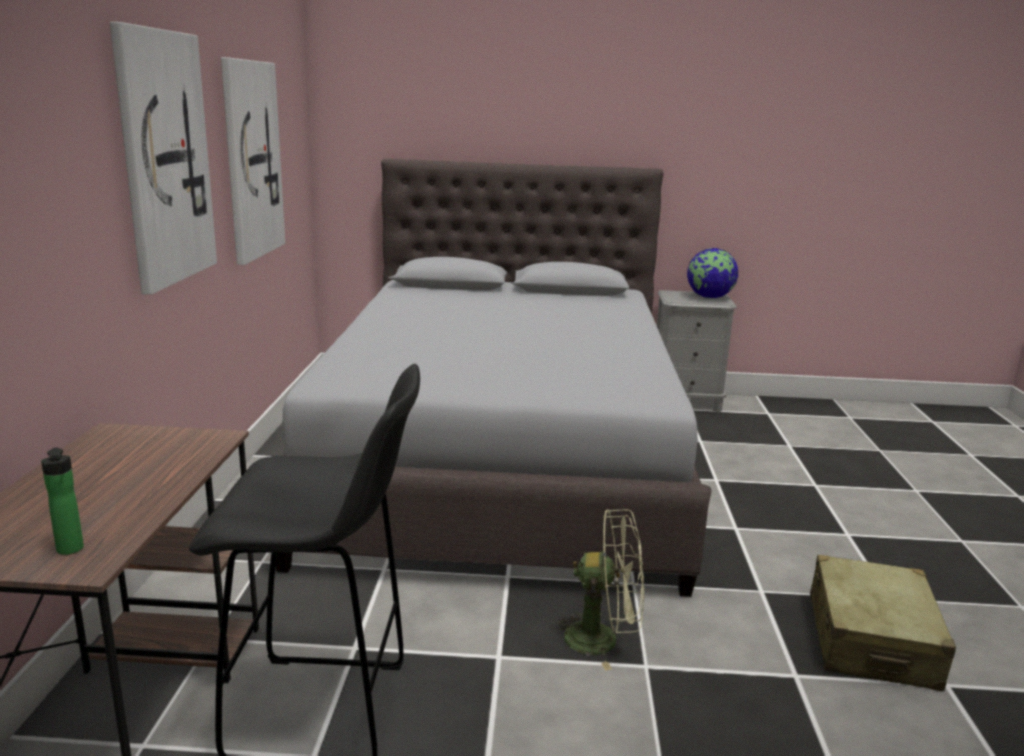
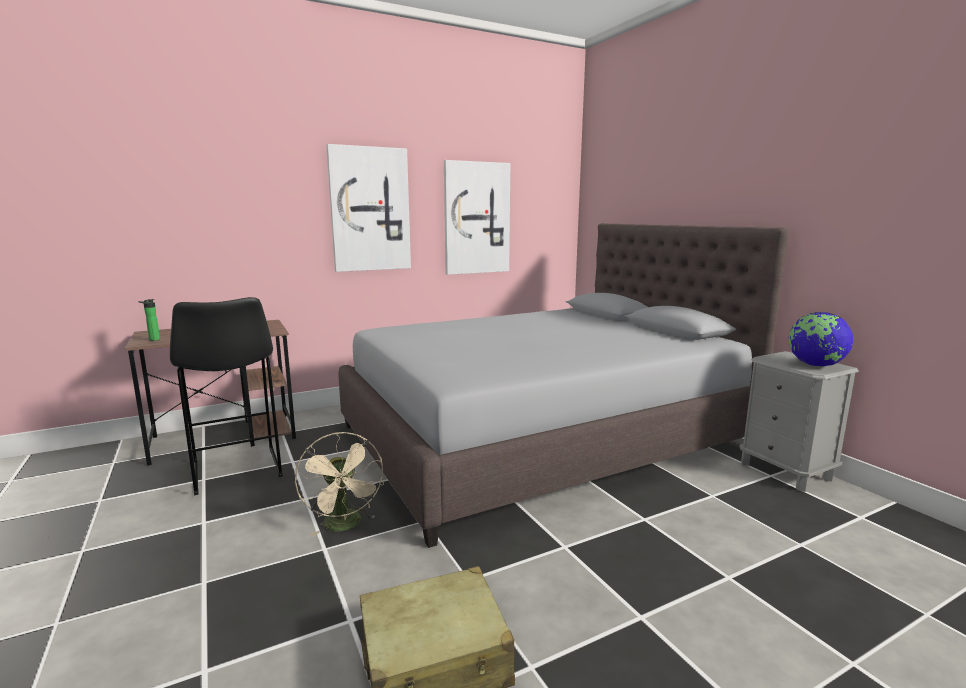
camera: 60 degrees right, 5 degrees down
(603, 639) = (345, 526): green fan -> beige fan

